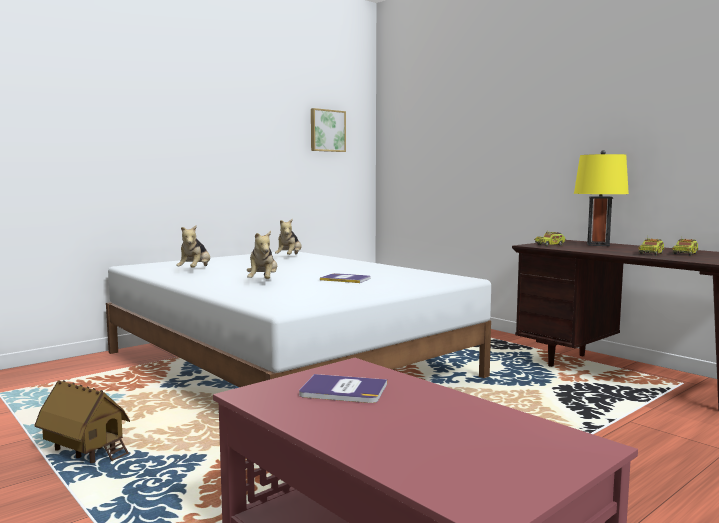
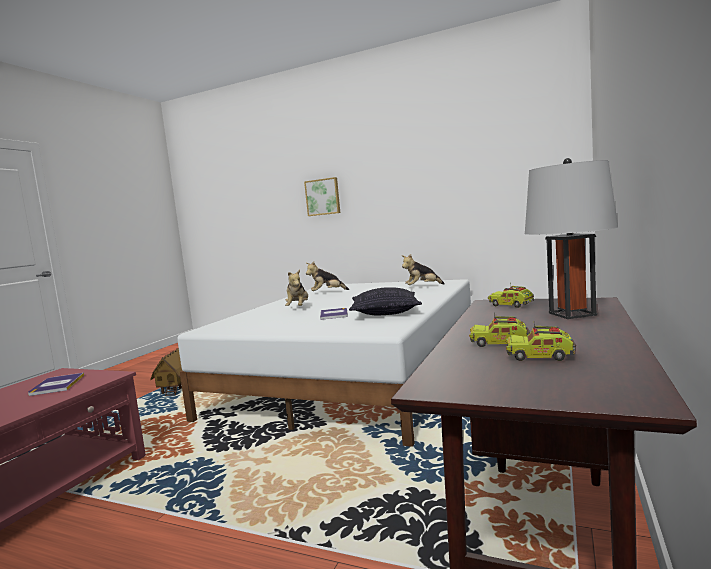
camera: 65 degrees right, 0 degrees up
(263, 282) = (298, 308): plush toy -> plush toy turned 60 degrees counterclockwise
(327, 130) = (514, 159): picture -> picture (323, 197)
(385, 272) = (385, 312): none -> pillow
(598, 245) = (572, 314): yellow table lamp -> grey table lamp

